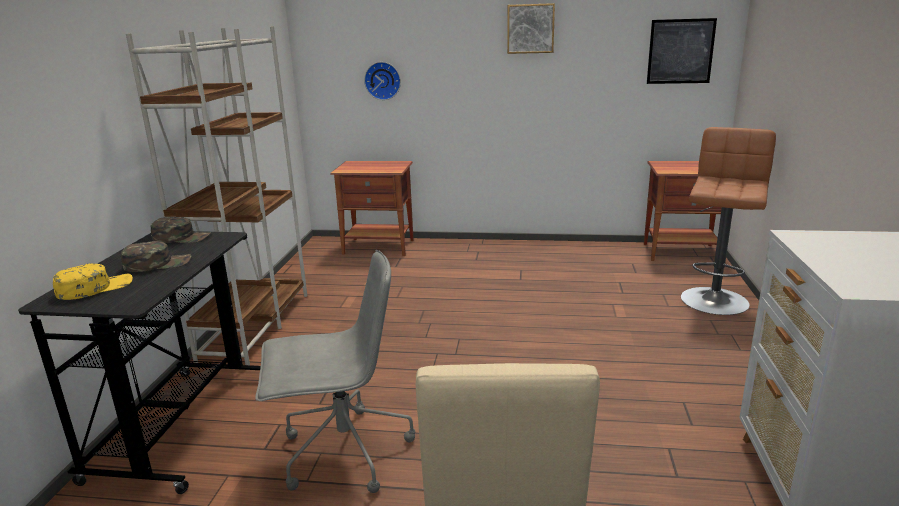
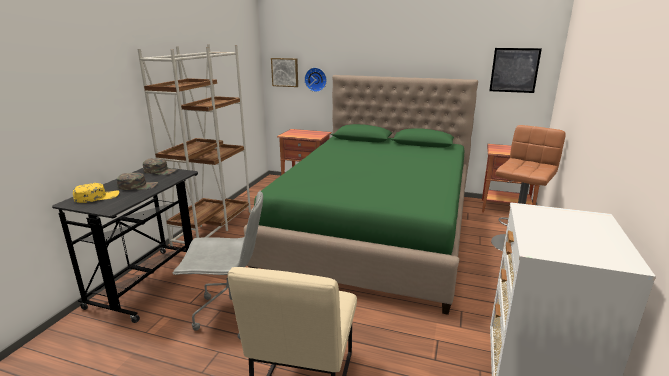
camera: 10 degrees right, 0 degrees up
(512, 301) = (376, 229): none -> green bed
(530, 28) = (412, 50): picture -> picture (285, 72)

